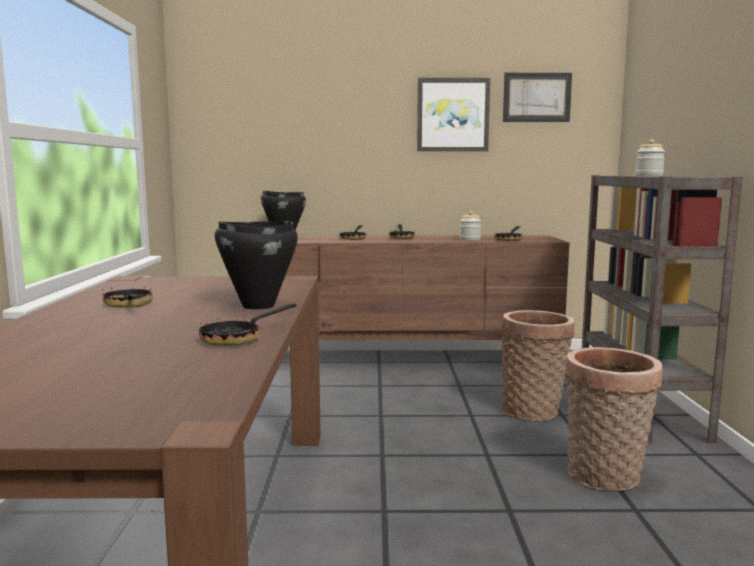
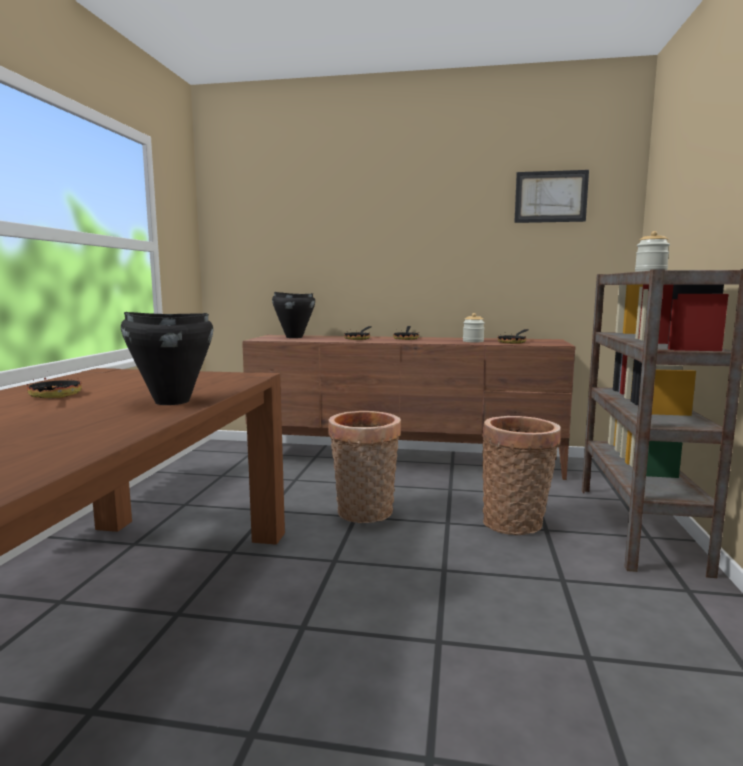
camera: 10 degrees right, 0 degrees up
(239, 339) = (91, 437): frying pan -> none
(453, 115) = (463, 217): picture -> none
(605, 478) = (566, 611): basket -> basket (364, 514)

